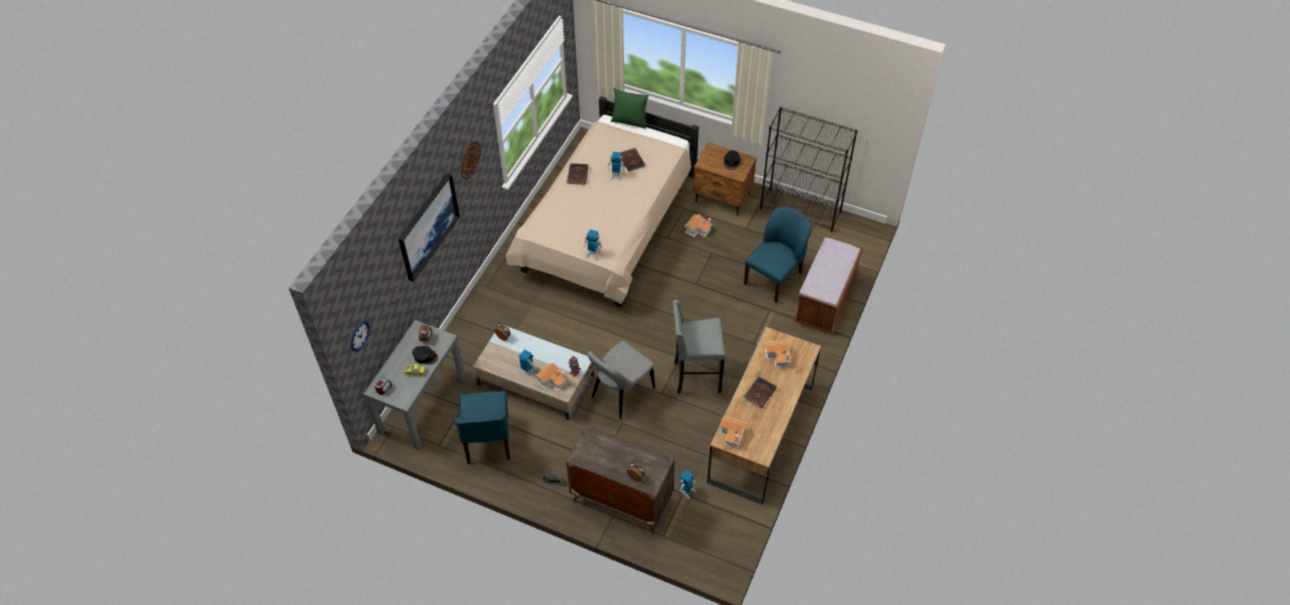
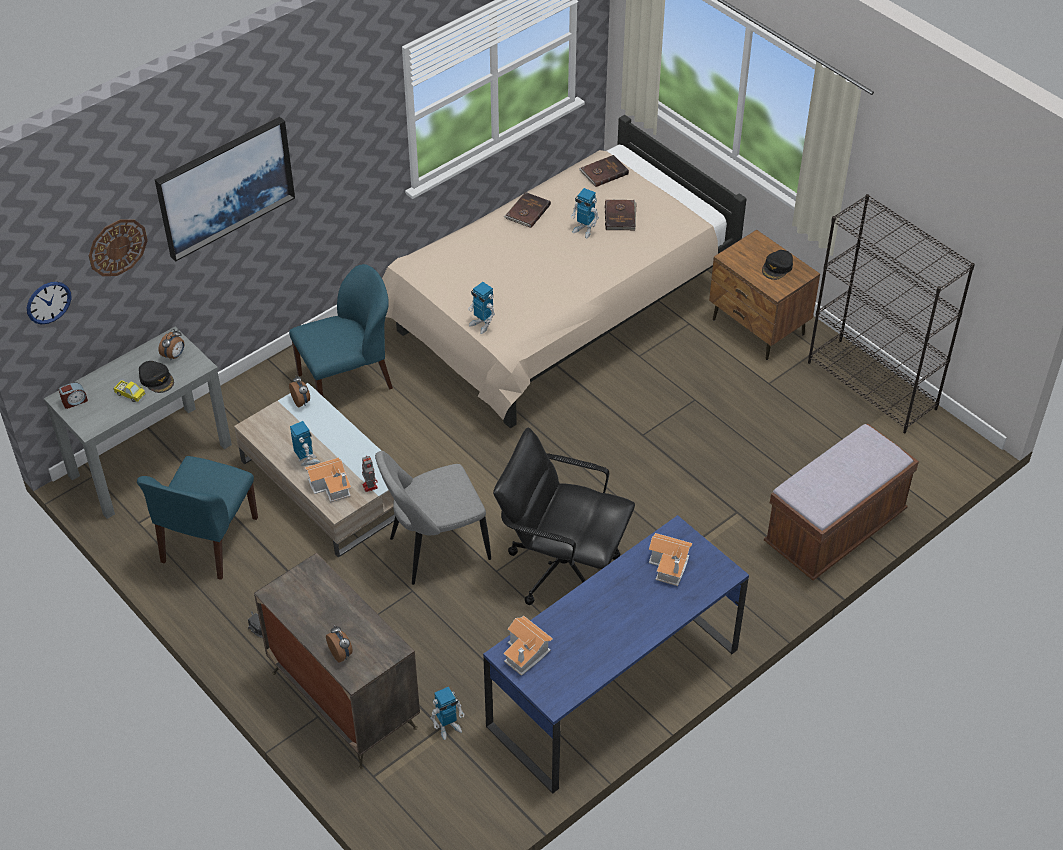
camera: 25 degrees right, 5 degrees down
(469, 160) = (335, 117): wall clock -> wall clock (117, 247)
(629, 121) = (652, 163): green pillow -> none
(695, 377) = (562, 567): grey stool -> black office chair
(698, 229) = (693, 360): toy house -> none
(759, 393) = (606, 607): brown book -> brown book (603, 172)
(761, 433) = (613, 687): brown desk -> blue desk
(774, 277) = (771, 468): blue chair -> blue chair (347, 381)

